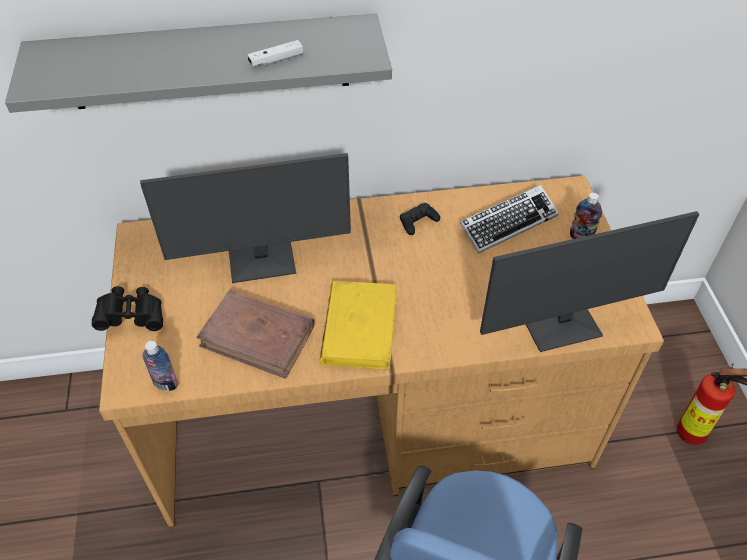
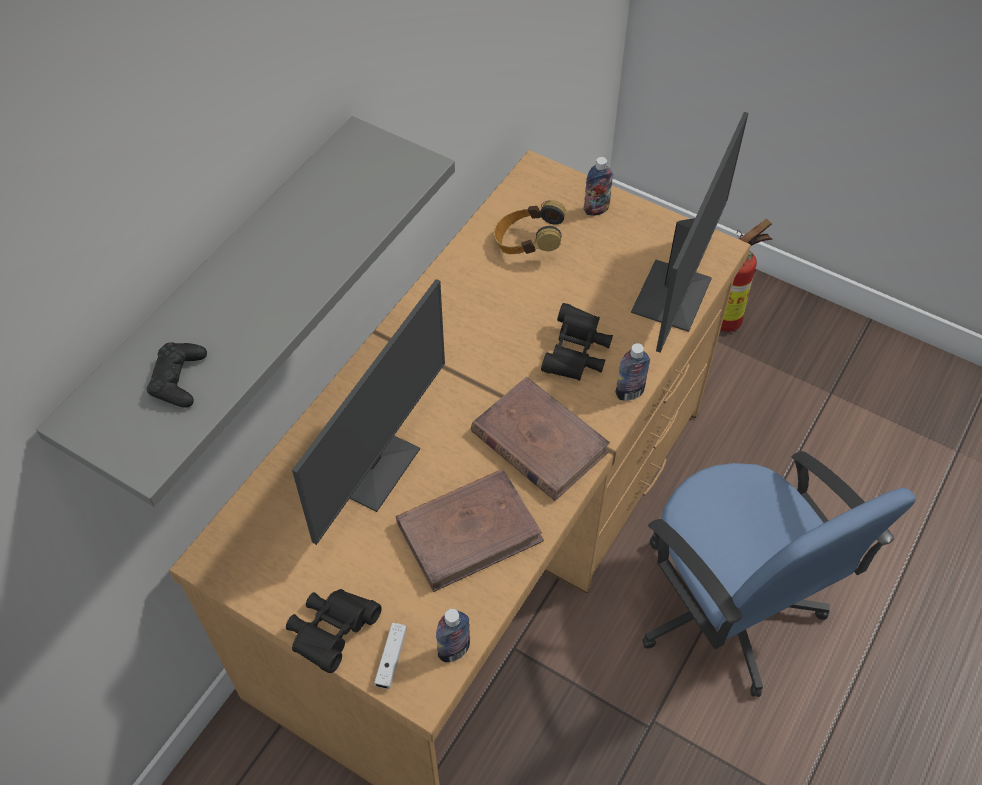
camera: 50 degrees left, 5 degrees up
(276, 60) = (343, 232): white game controller -> white game controller (391, 658)
(359, 327) = (538, 442): yellow book -> brown book
(418, 222) = (456, 307): black game controller -> black game controller (178, 379)
(449, 303) = (576, 354): none -> black binoculars
(450, 351) = (629, 393): none -> bottle
(508, 223) = (527, 244): keyboard -> headphones

